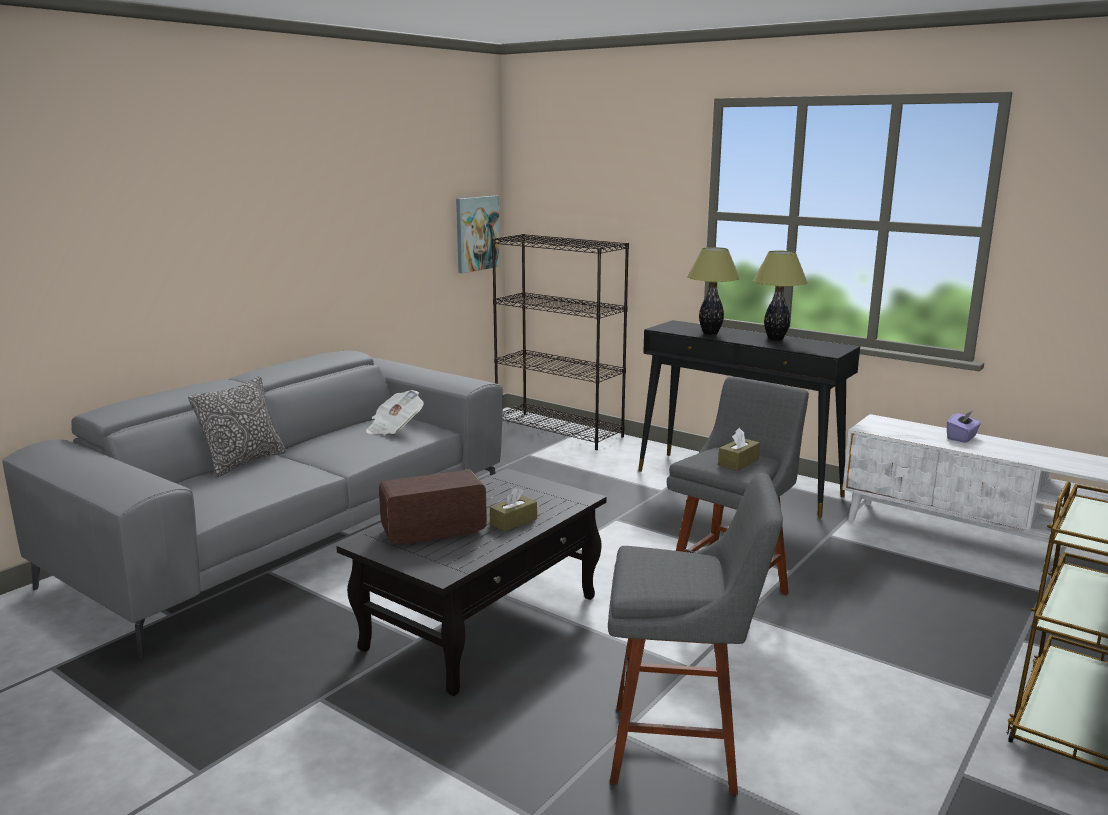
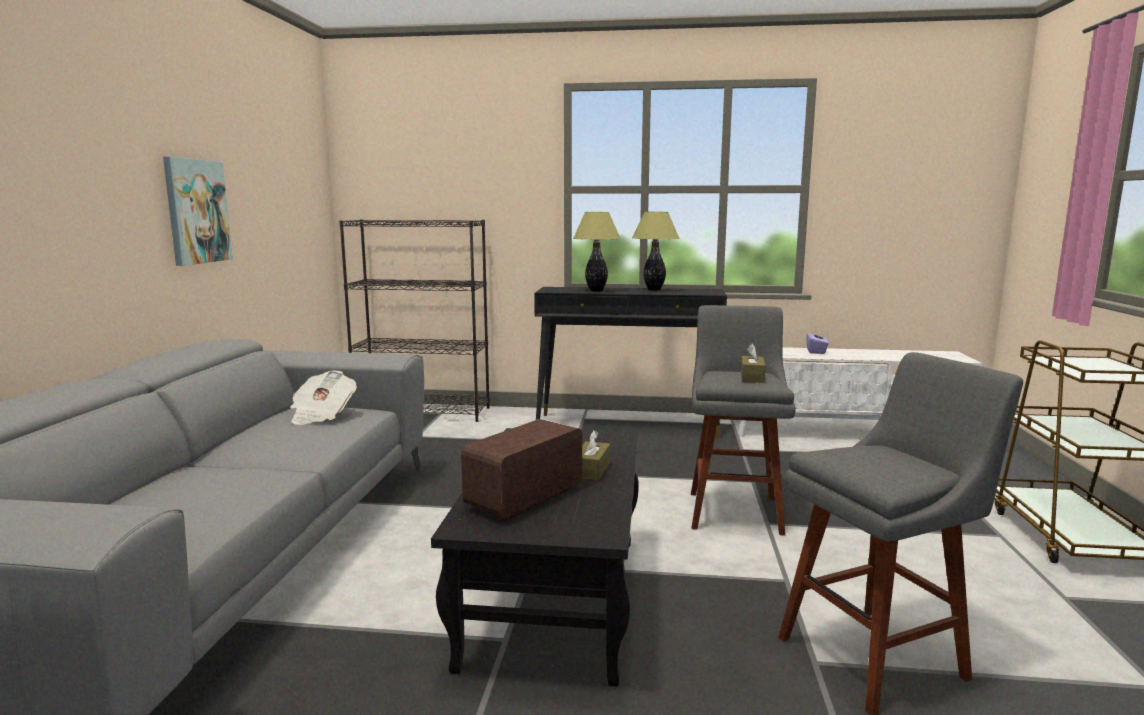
camera: 30 degrees left, 5 degrees down
(243, 462) = (159, 480): pillow -> none
(476, 233) = (315, 219): picture -> picture (196, 211)

